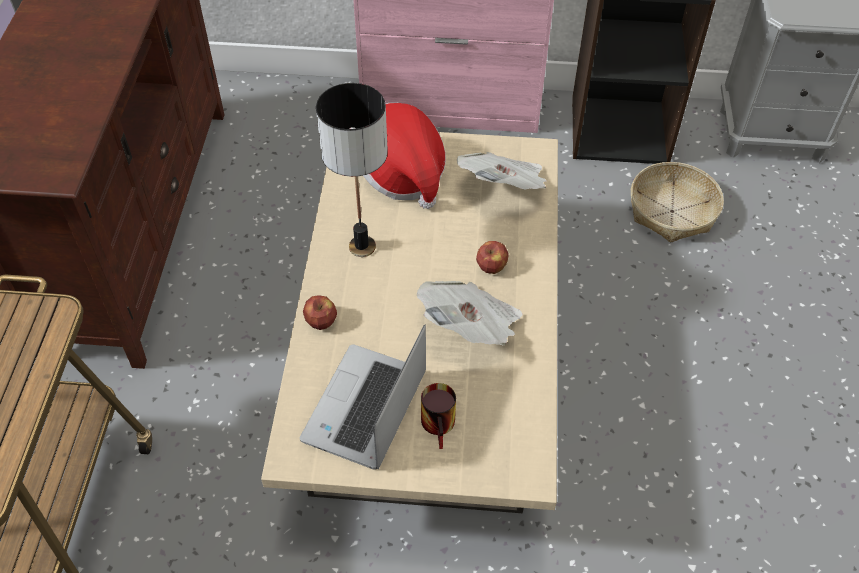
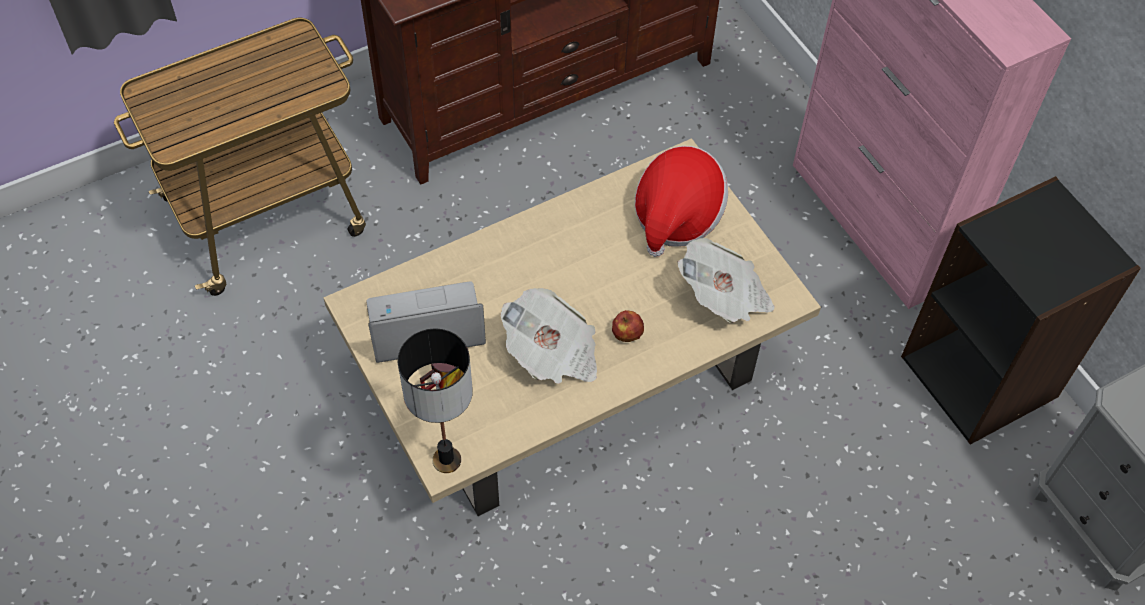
camera: 55 degrees right, 5 degrees up
(321, 321) = (482, 250): apple -> none
(362, 246) = (576, 234): table lamp -> table lamp (447, 460)
(672, 211) = (907, 476): basket -> none

